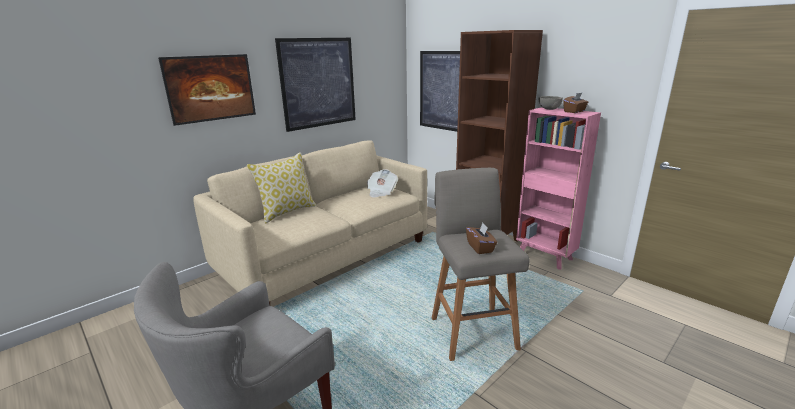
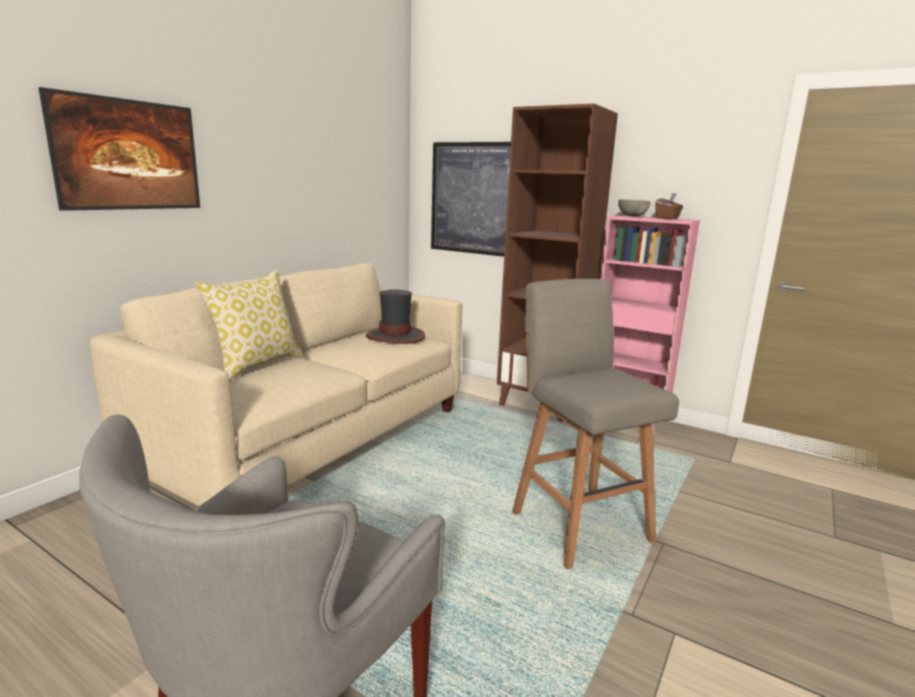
camera: 15 degrees left, 5 degrees down
(318, 83) = (295, 171): picture -> none
(381, 192) = (396, 336): newspaper -> hat
(480, 247) = (610, 388): brown tissue box -> none

